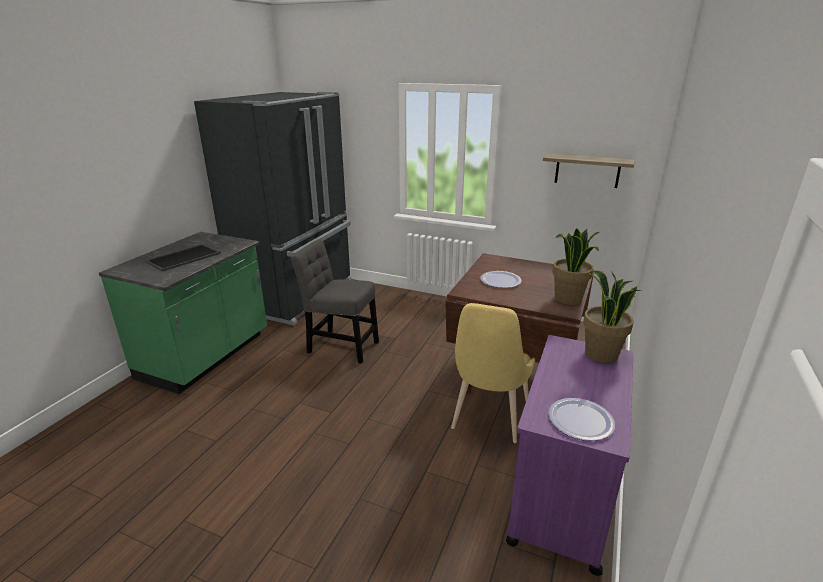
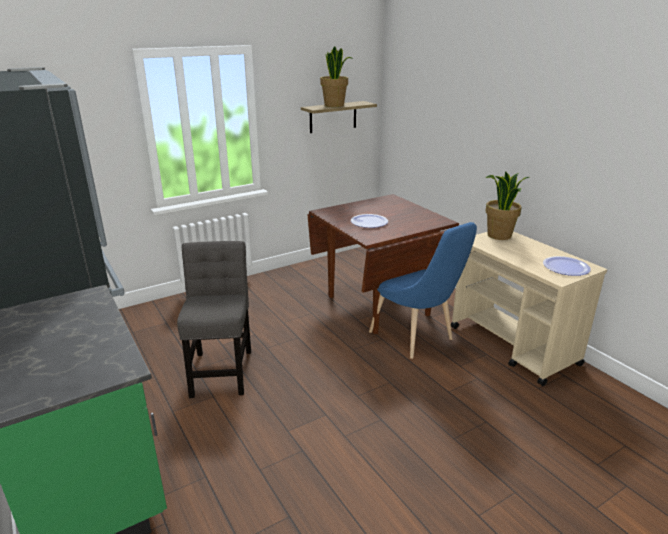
camera: 55 degrees left, 0 degrees up
(184, 257) = (62, 343): tray -> none
(340, 346) = (221, 370): grey chair -> grey chair turned 120 degrees clockwise
(488, 418) = (415, 338): yellow chair -> blue chair
(562, 496) = (513, 346): purple cart -> beige cart
(568, 299) = (426, 215): potted plant -> potted plant (334, 105)

